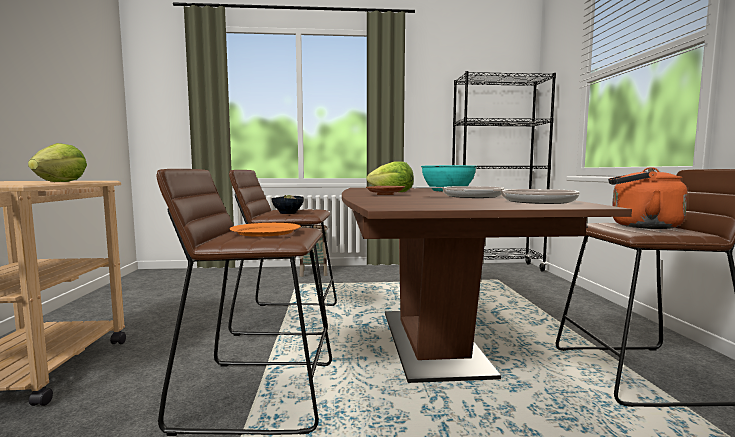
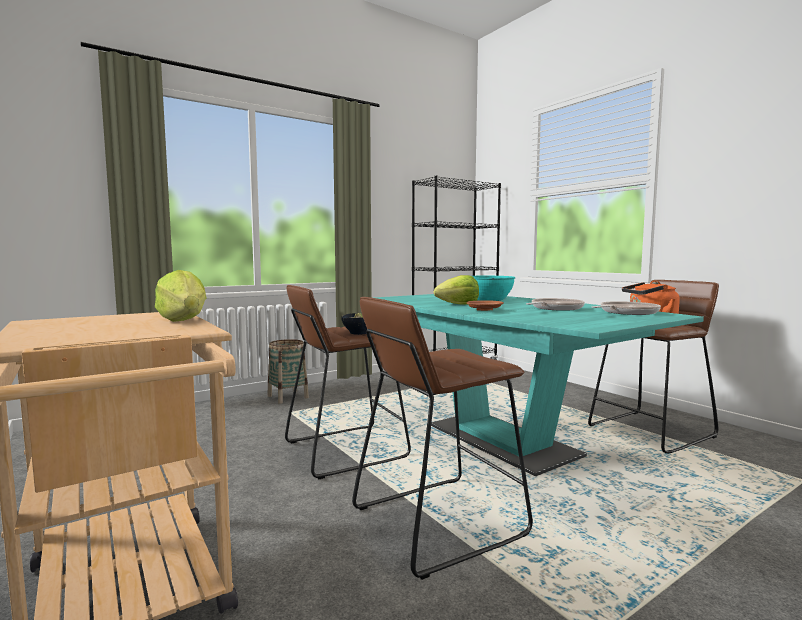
camera: 30 degrees left, 0 degrees up
(266, 232) = (447, 357): orange plate -> none
(432, 342) = (501, 440): brown dining table -> turquoise dining table

